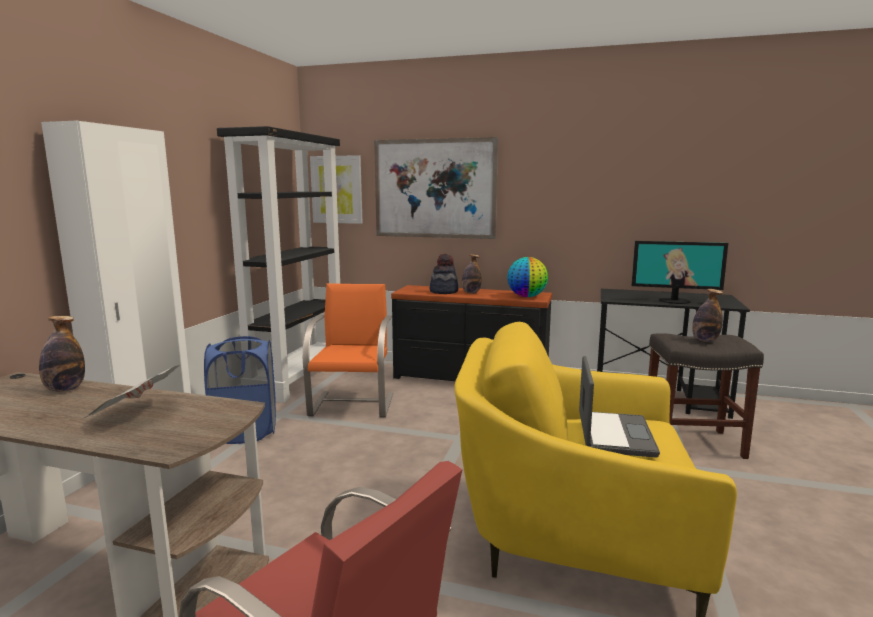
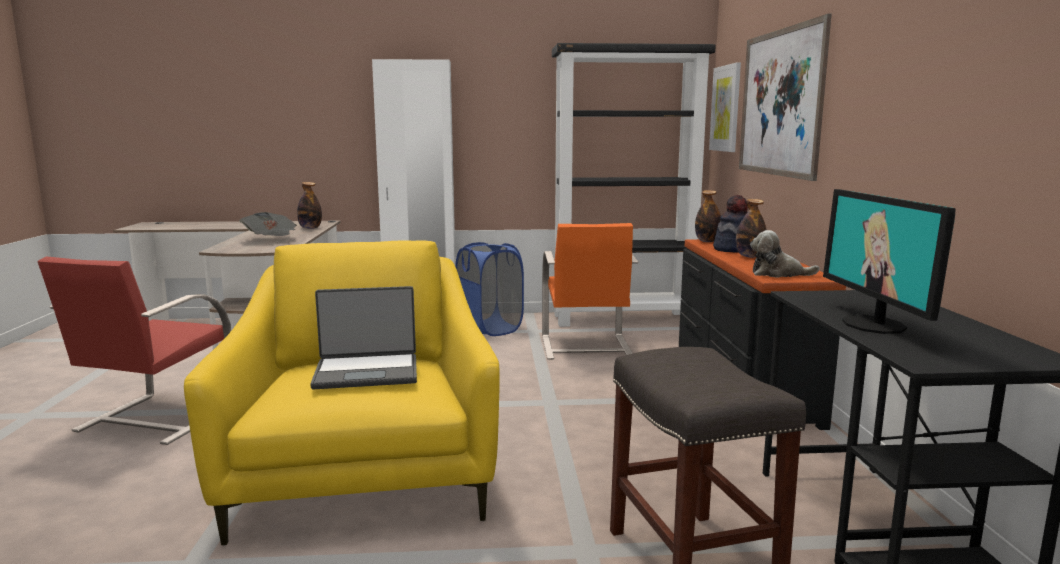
camera: 70 degrees right, 0 degrees up
(353, 404) = (585, 348): orange chair -> orange chair turned 105 degrees clockwise
(527, 296) = (778, 274): globe -> plush toy
(705, 340) = (698, 372): bottle -> bottle (707, 241)

